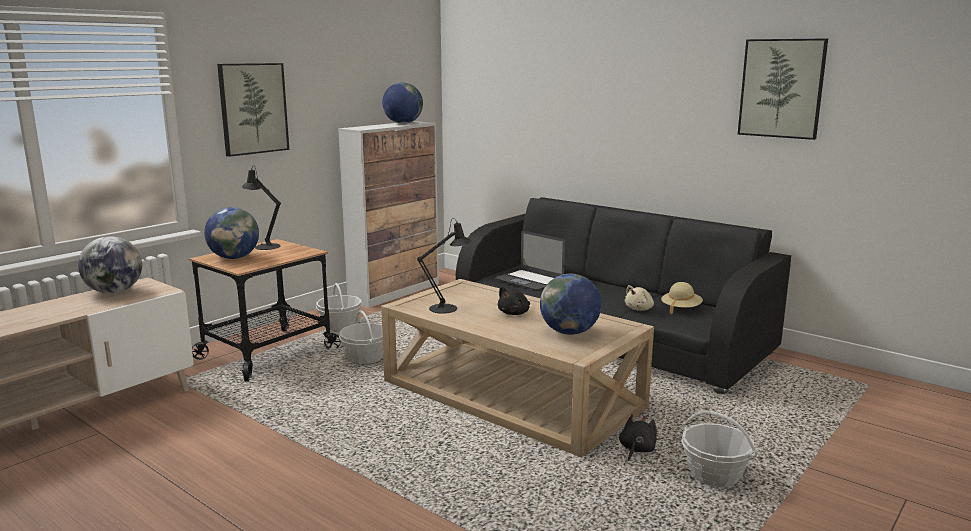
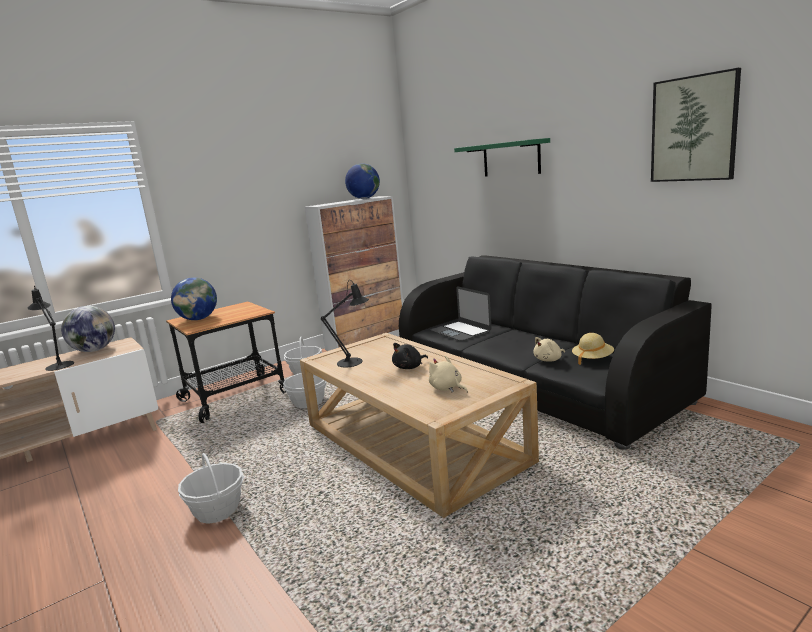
camera: 15 degrees right, 0 degrees up
(253, 108) = (224, 195): picture -> none
(264, 246) = (231, 308): black table lamp -> black table lamp (58, 365)
(569, 332) = (447, 388): globe -> beige plush toy
(583, 94) = (511, 158): none -> green shelf
(636, 450) = (505, 512): black plush toy -> none
(714, 475) = (577, 551): basket -> basket (217, 510)

